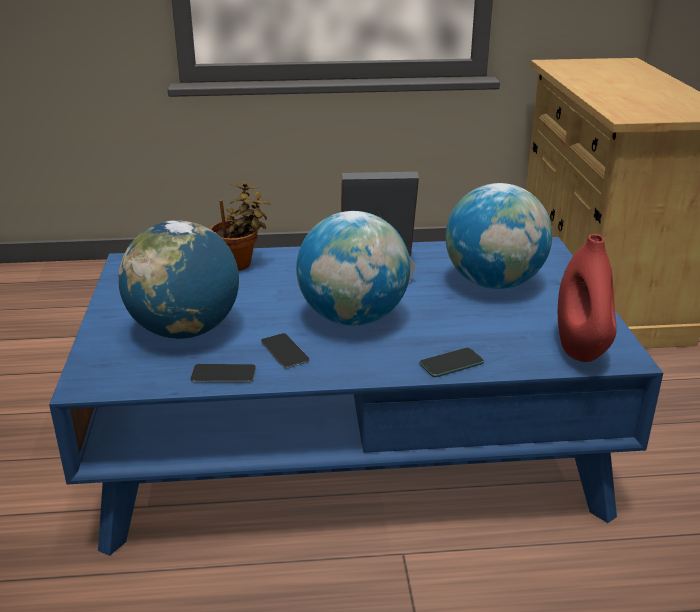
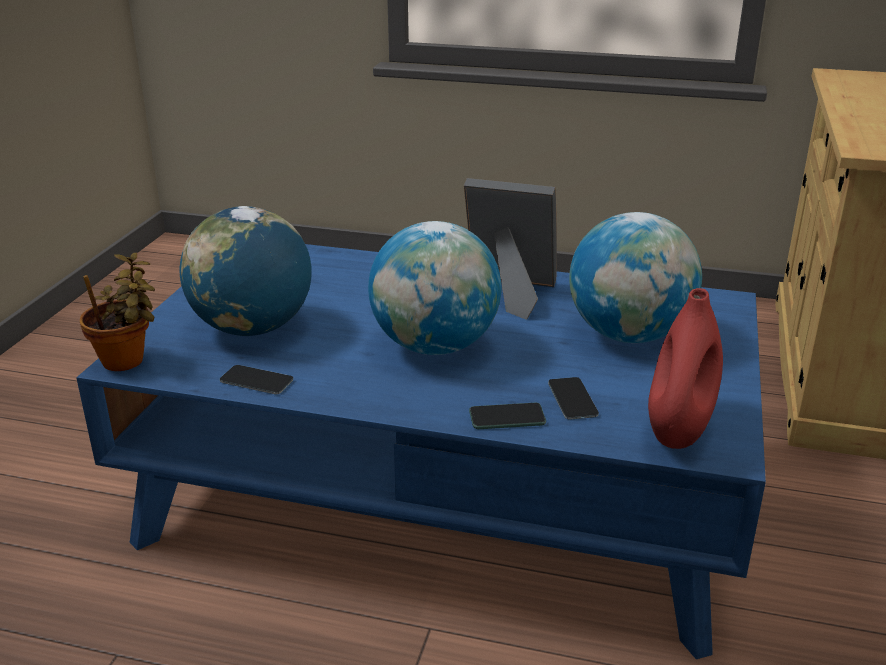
camera: 20 degrees right, 0 degrees up
(240, 264) = (358, 268): potted plant -> potted plant (128, 361)
(284, 351) = (335, 368): phone -> phone (572, 399)

